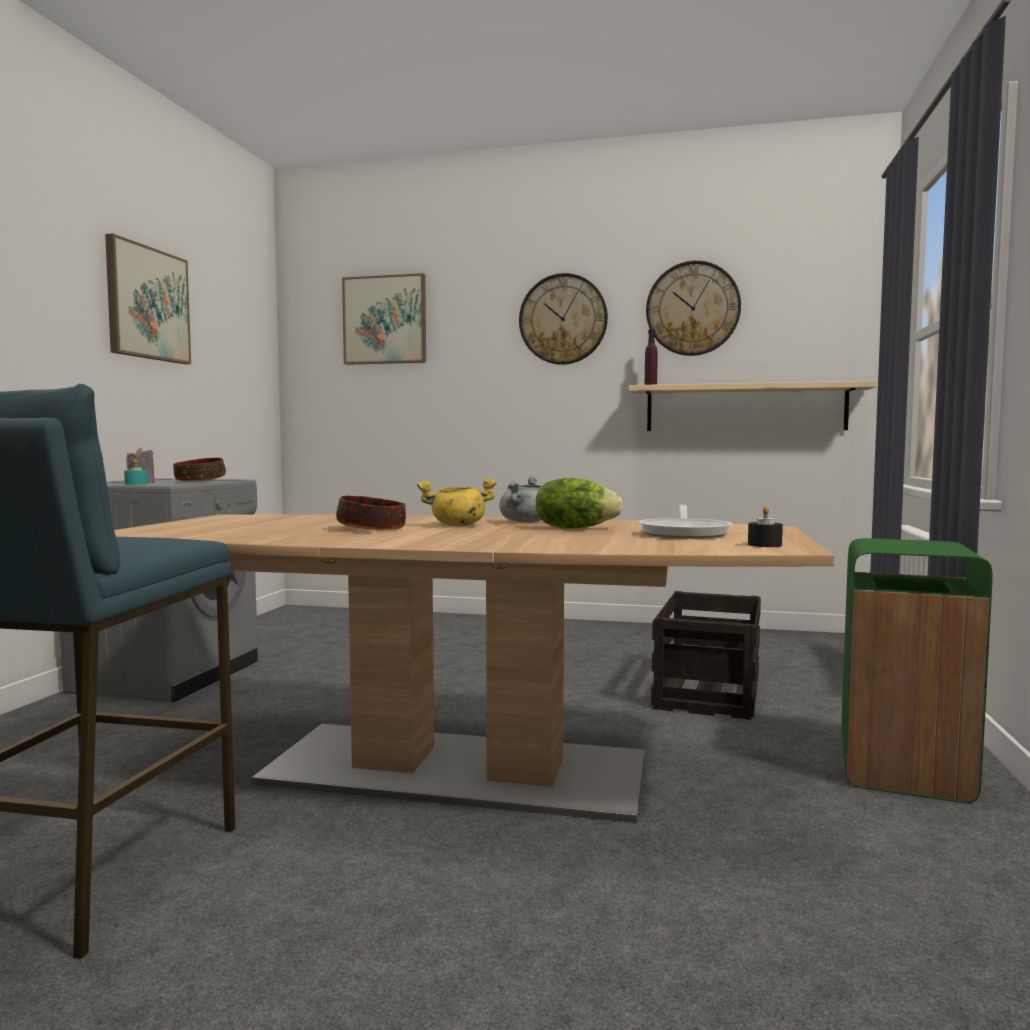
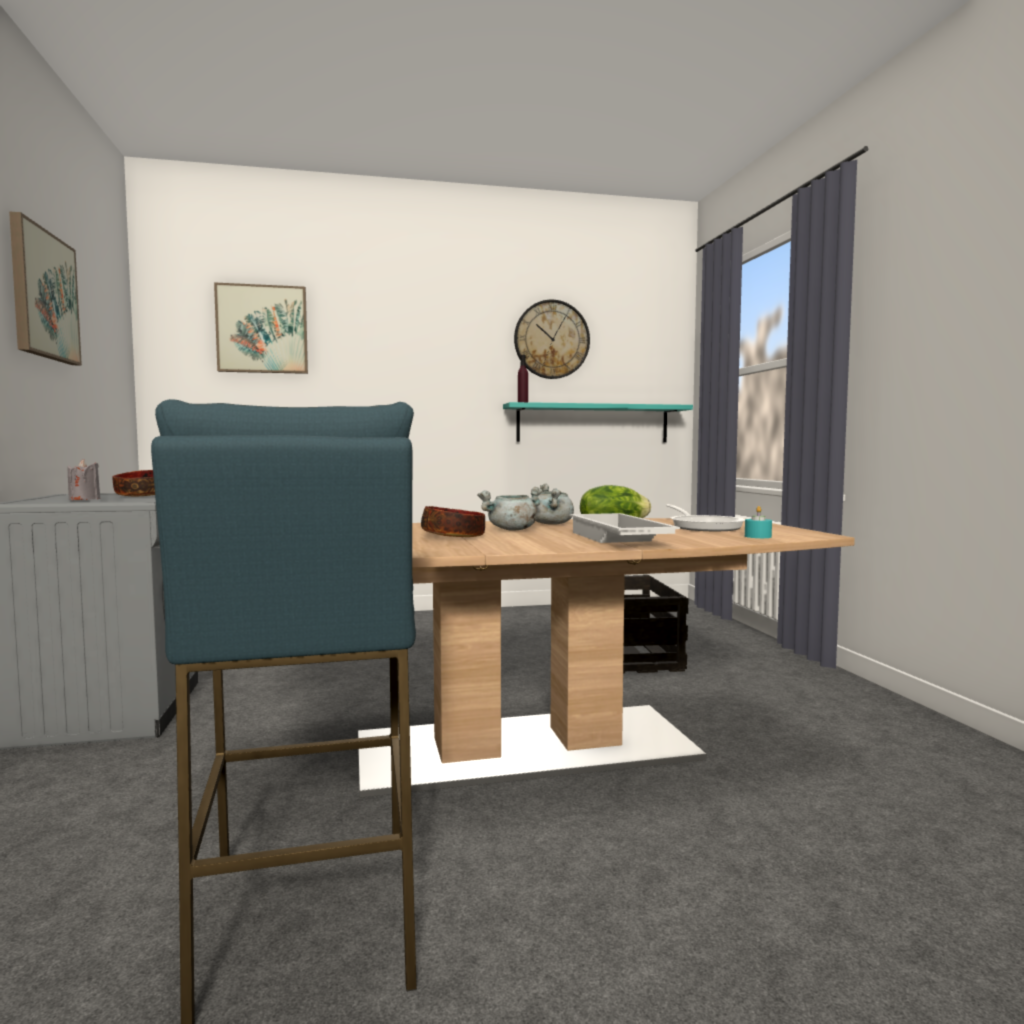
camera: 25 degrees left, 0 degrees up
(136, 484) = (98, 501): turquoise candle -> turquoise candle (758, 536)
(457, 525) = (512, 530): yellow cooking pot -> grey cooking pot
(516, 540) = (616, 539): none -> white tray
(563, 319) = (442, 341): wall clock -> none
(745, 408) = (593, 423): beige shelf -> turquoise shelf
(764, 545) = (790, 533): black candle -> none
(901, 770) = (813, 690): green trash can -> none

